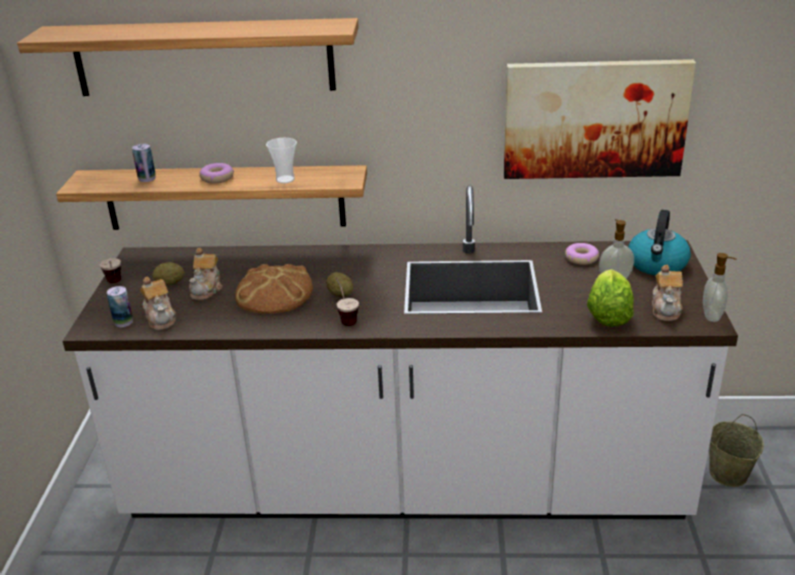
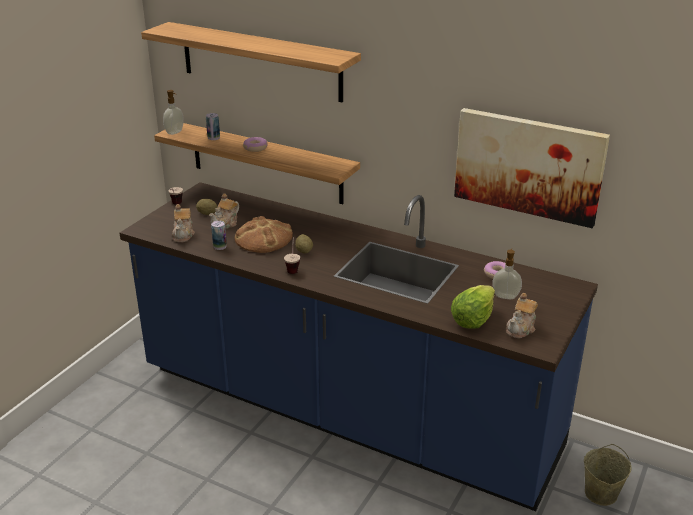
camera: 25 degrees right, 0 degrees up
(123, 322) = (161, 231): can -> can (220, 246)
(285, 179) = (296, 159): cup -> none
(405, 484) = (346, 411): white counter -> blue counter
(657, 265) = (551, 295): kettle -> none
(713, 316) = (551, 344): soap dispenser -> soap dispenser (175, 132)

